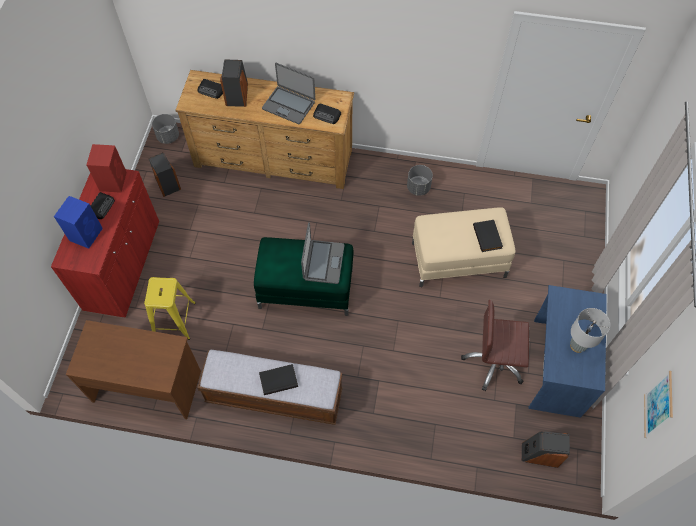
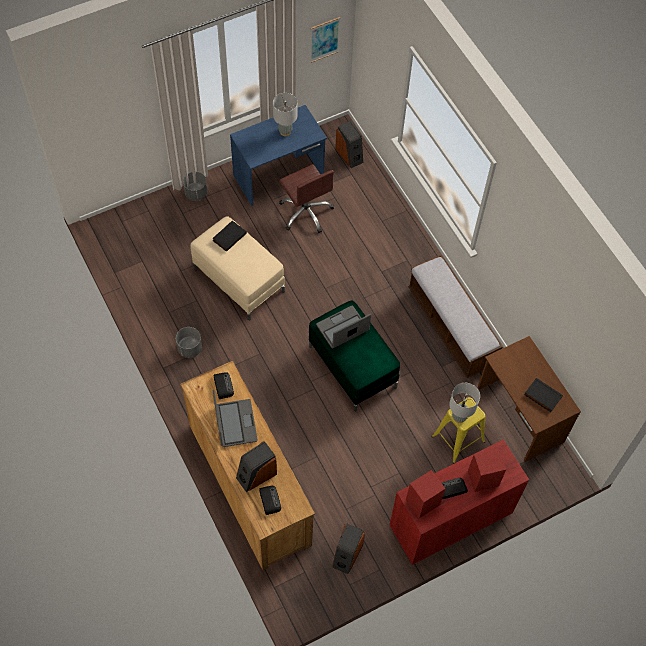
camera: 130 degrees left, 0 degrees up
(86, 234) = (482, 479): blue speaker -> red speaker
(163, 284) = (459, 417): none -> grey table lamp
(168, 136) = (298, 599): grey planter -> grey planter (196, 193)
(278, 379) = (452, 298): black book -> black book (542, 396)

